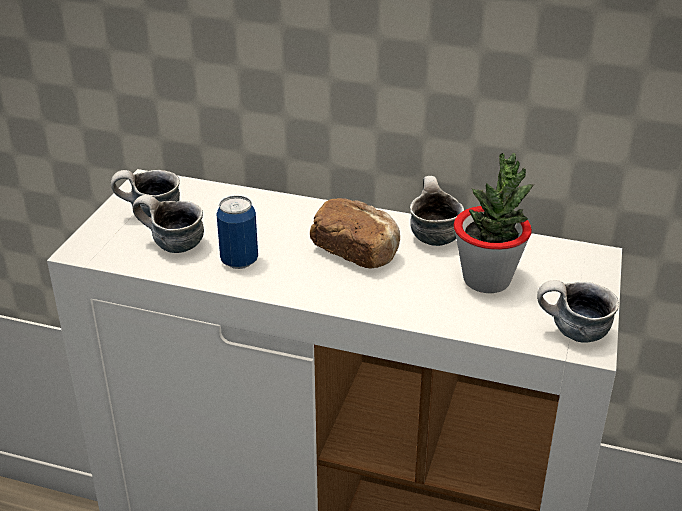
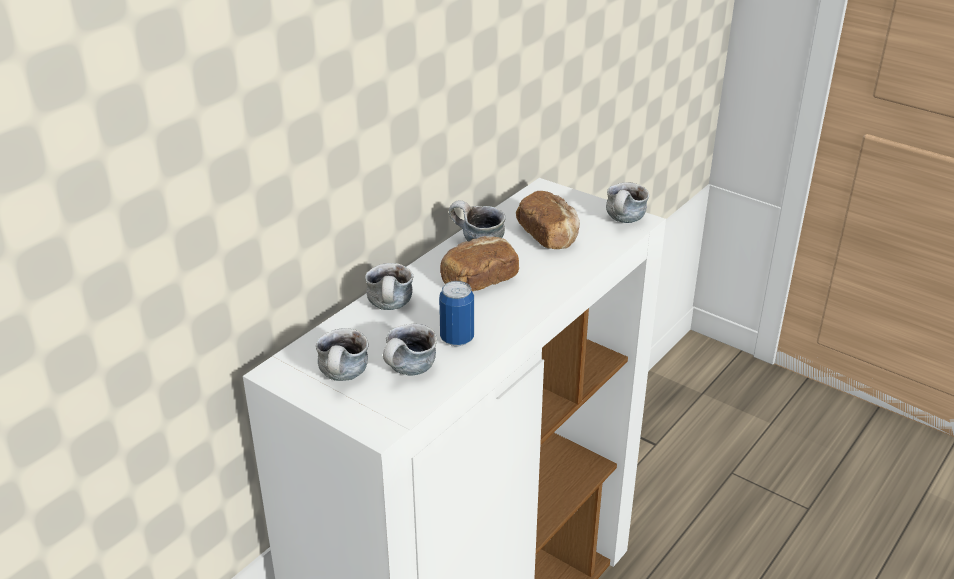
camera: 70 degrees left, 0 degrees up
(274, 213) = (392, 308): none -> mug
(487, 280) = (549, 235): potted plant -> bread

